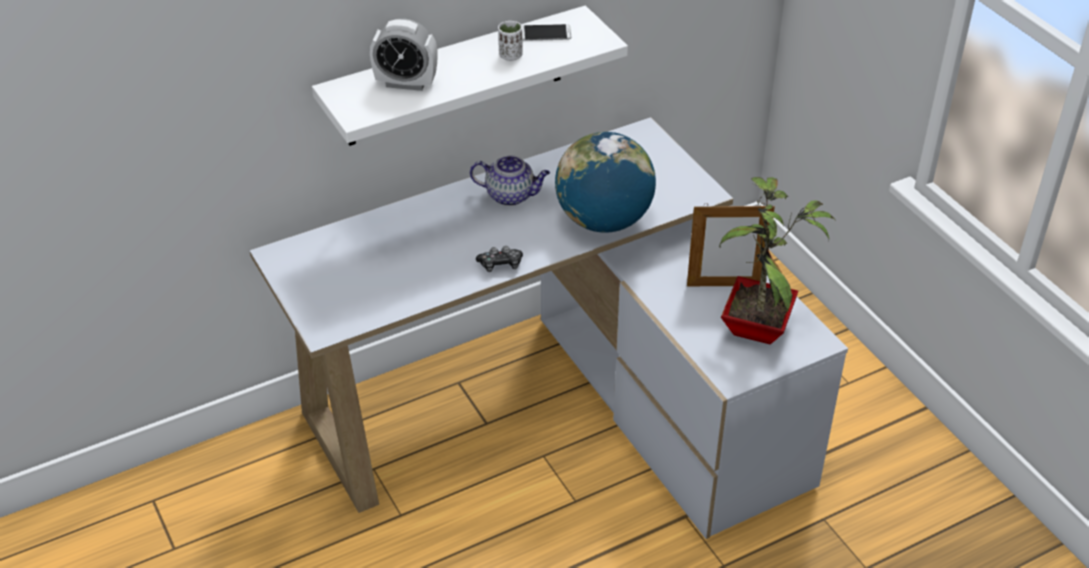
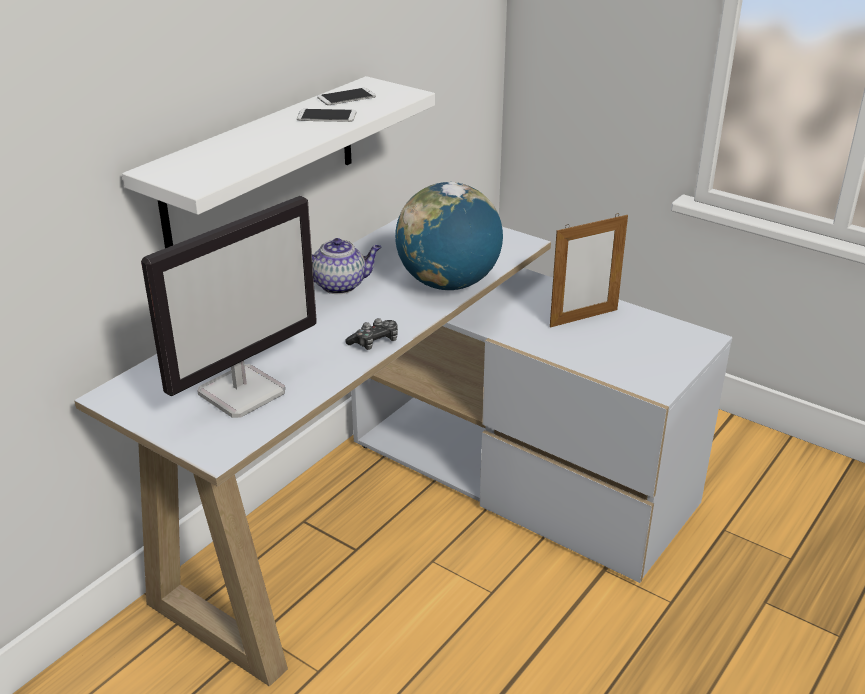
camera: 25 degrees left, 10 degrees down
(371, 281) = (243, 391): none -> monitor
(406, 83) = (232, 152): alarm clock -> none
(510, 56) = (326, 116): white cup -> phone
(760, 329) = (645, 343): potted plant -> none

